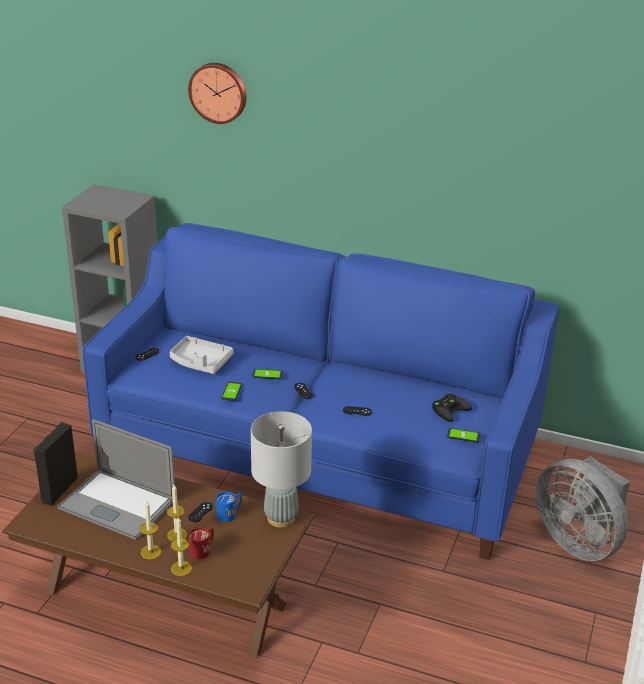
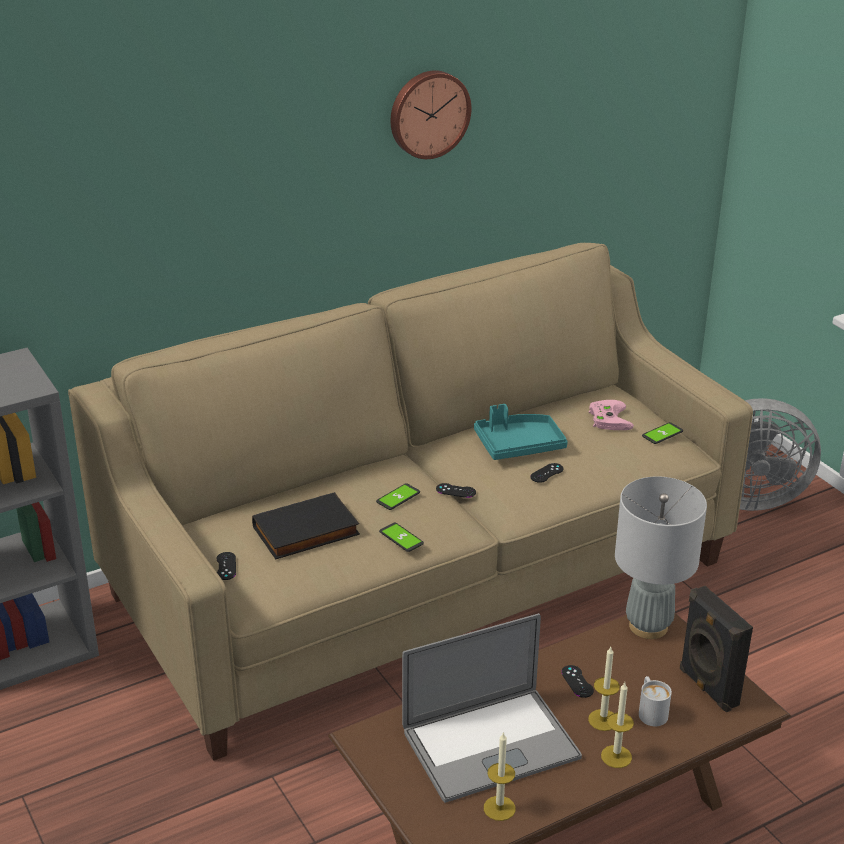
camera: 50 degrees left, 0 degrees up
(58, 490) = (402, 786): black speaker -> black speaker (707, 687)
(181, 568) = (671, 745): candle -> candle (499, 808)
(200, 362) = (306, 532): grey tray -> black book
(203, 549) = (650, 711): red mug -> white mug
(218, 92) = (116, 137): wall clock -> wall clock (428, 113)
(230, 513) = (602, 659): blue mug -> none
(319, 452) = (420, 578): blue sofa -> beige sofa
(372, 390) = (518, 445): none -> turquoise tray
(450, 408) = (607, 418): black game controller -> pink game controller

